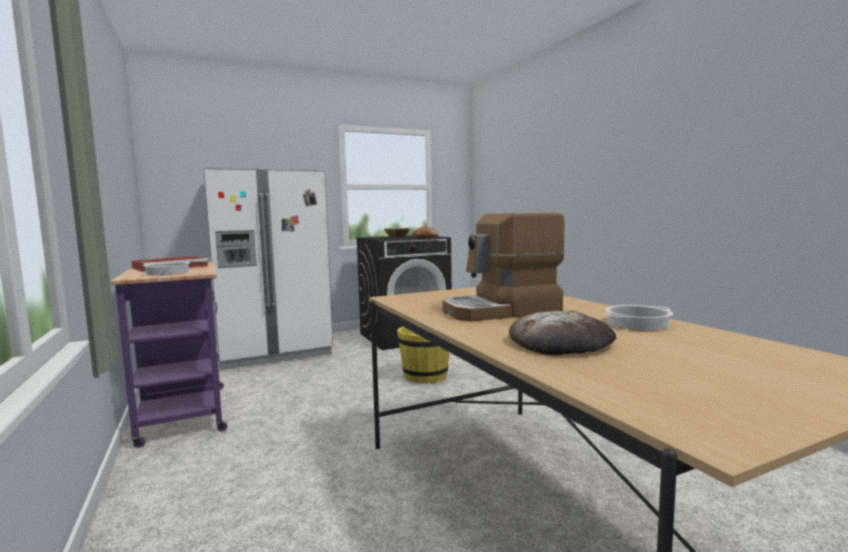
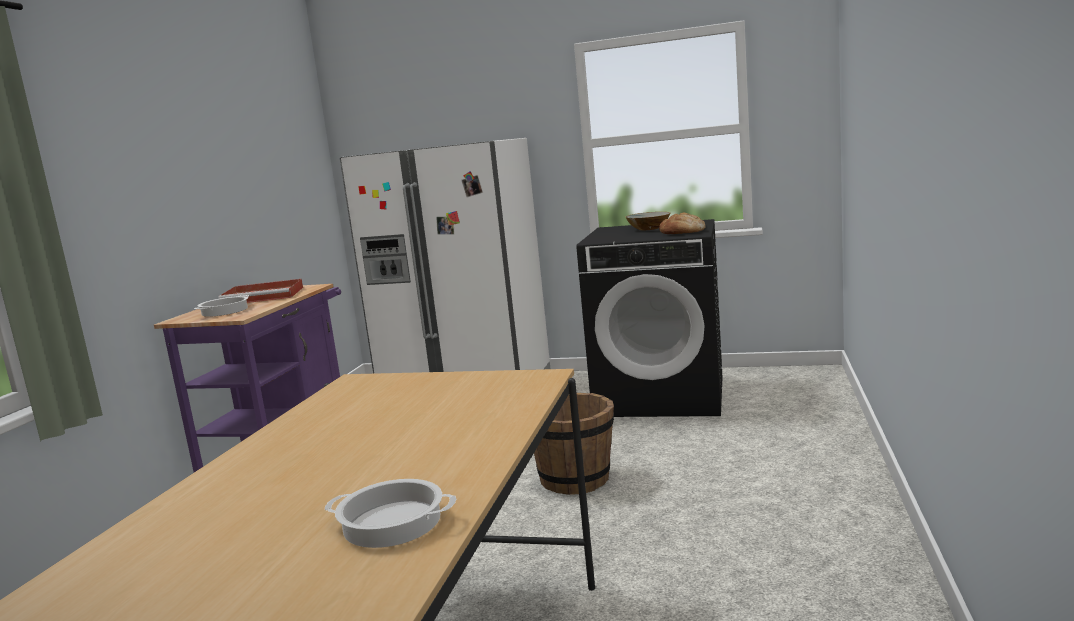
camera: 40 degrees right, 5 degrees up
(425, 376) = (575, 479): yellow bucket -> brown bucket
(501, 311) = (358, 442): coffee machine -> none
(560, 342) = (214, 530): bread -> none

